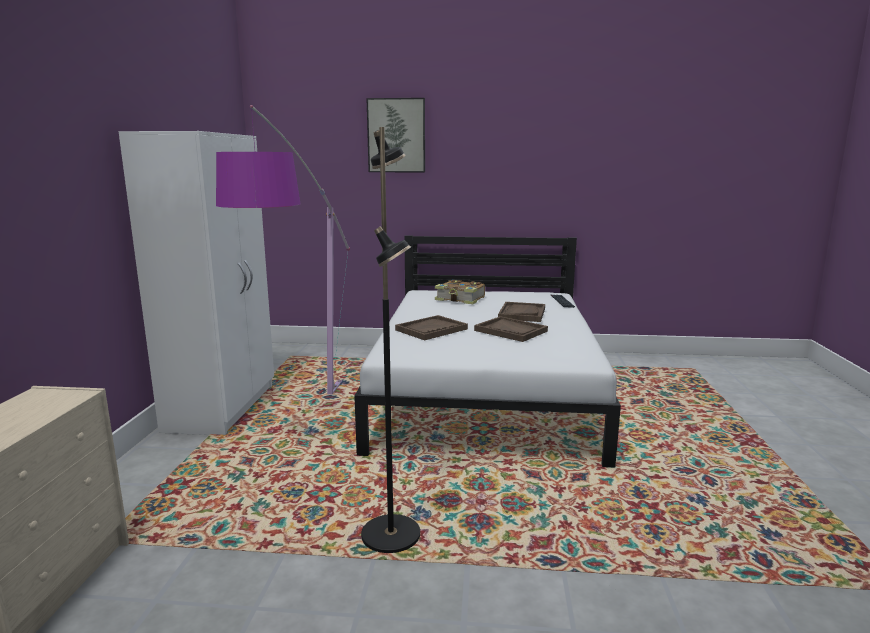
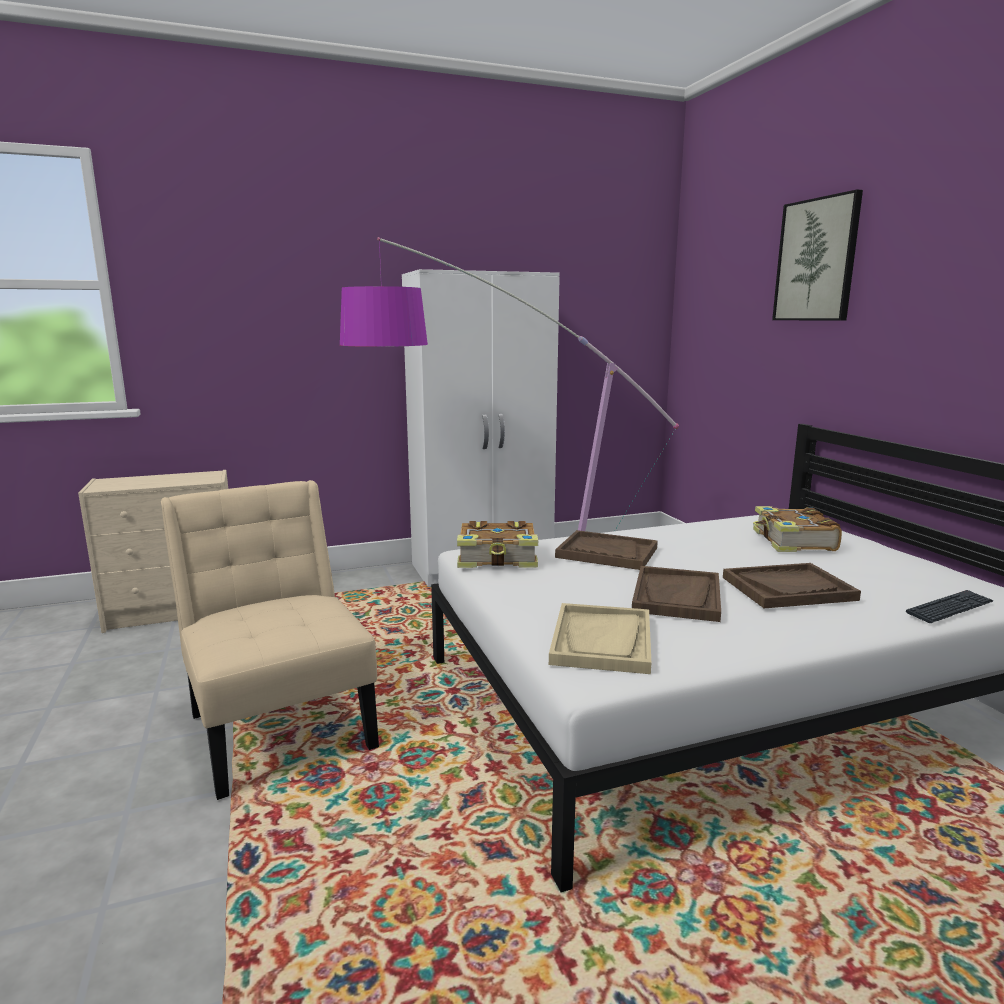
camera: 65 degrees right, 0 degrees up
(392, 535) = (280, 724): black floor lamp -> beige chair
(407, 351) = (498, 558): none -> book
(551, 353) = (602, 641): none -> beige tray

